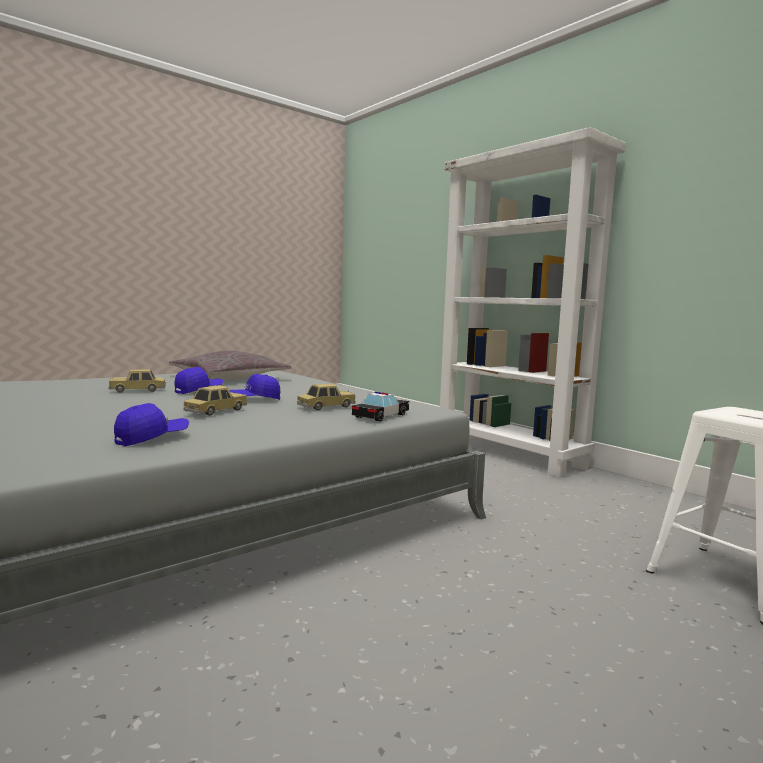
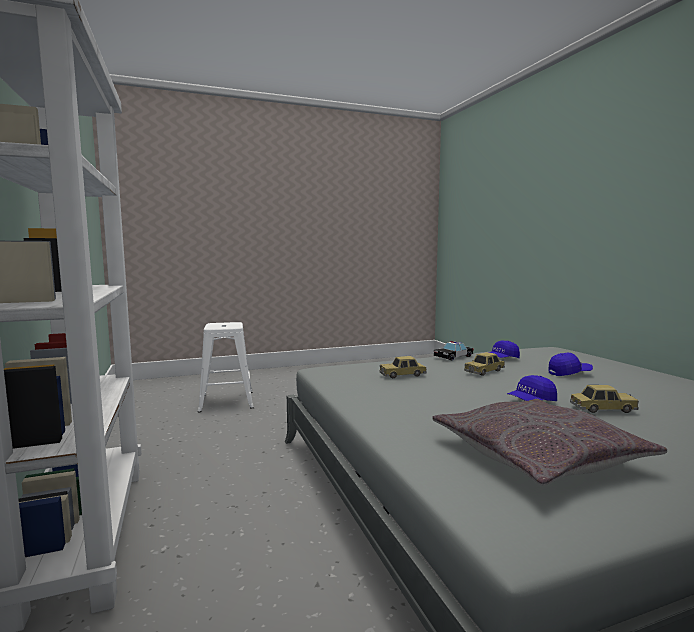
camera: 160 degrees left, 0 degrees up
(255, 400) = (463, 384): blue cap -> blue cap (569, 373)
(381, 416) = (368, 366): toy car -> toy car (453, 357)

